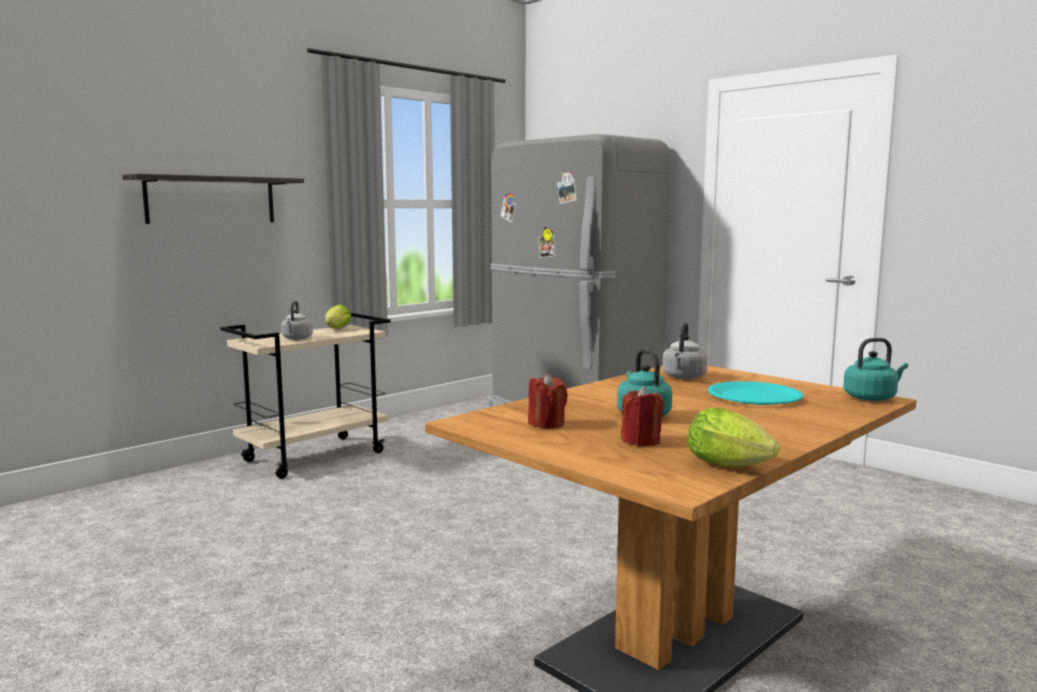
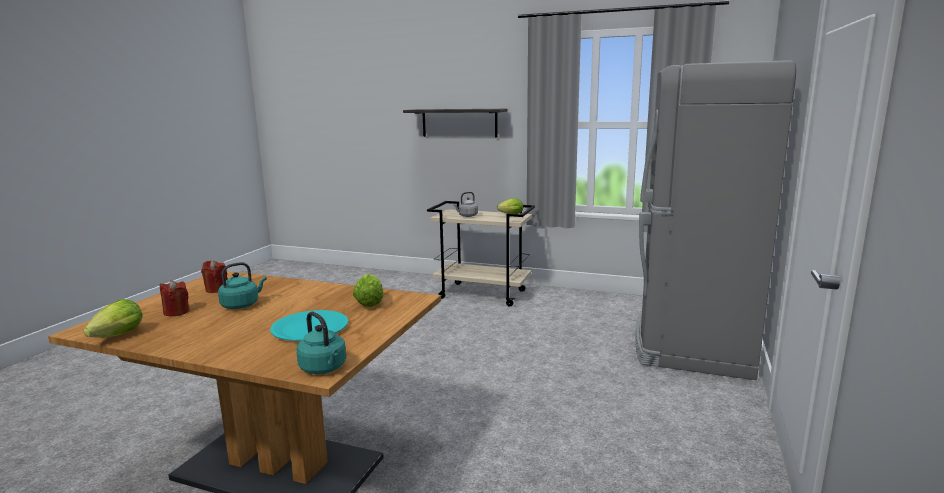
camera: 65 degrees right, 5 degrees up
(683, 377) = (369, 302): grey kettle -> lettuce

